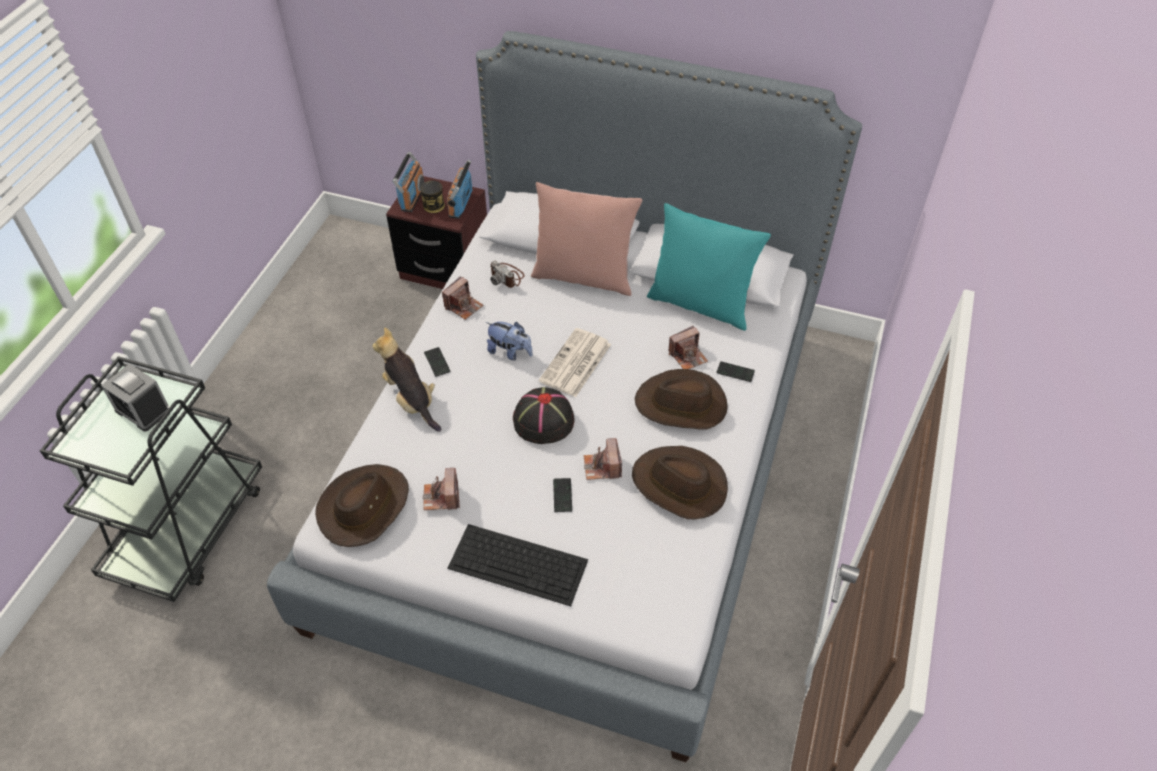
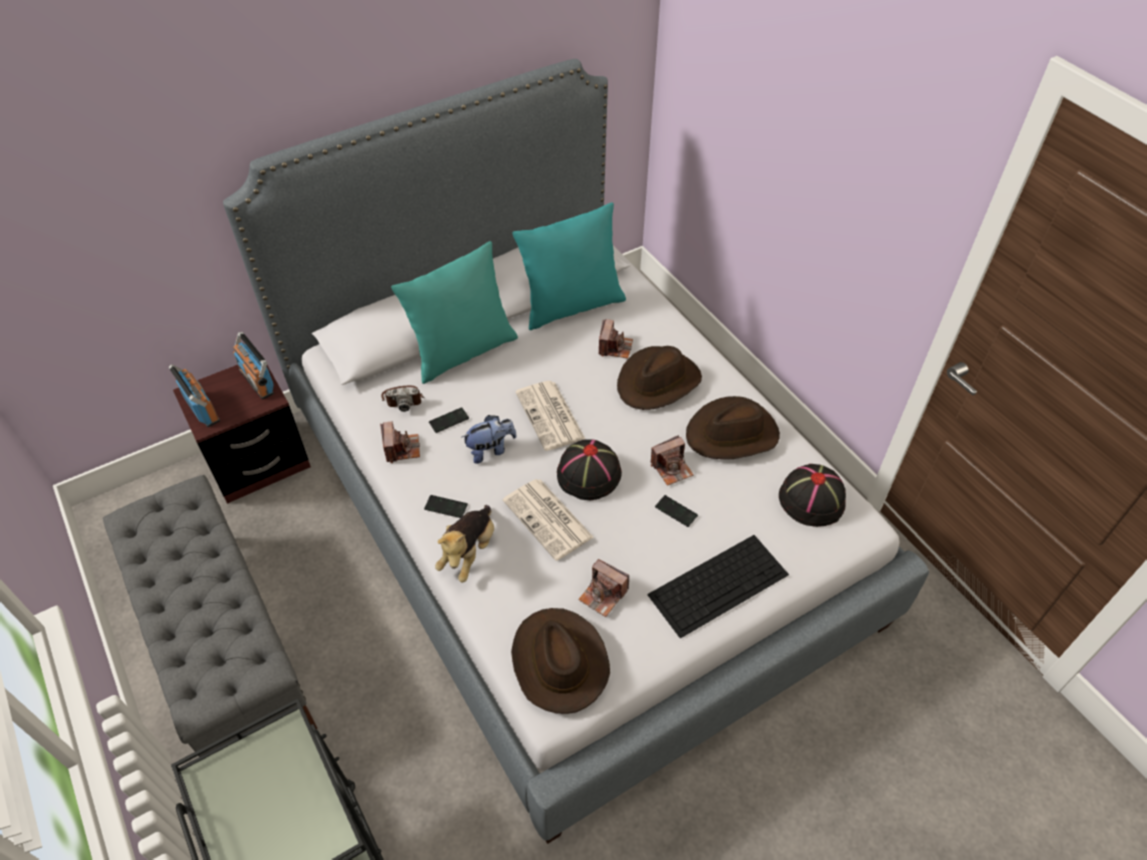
camera: 50 degrees left, 0 degrees up
(143, 410) = (270, 783): alarm clock -> none
(300, 360) = (226, 647): none -> grey bench
(411, 400) = (469, 552): plush toy -> plush toy turned 75 degrees counterclockwise
(434, 206) = (234, 401): can -> none
(478, 424) = (549, 519): none -> newspaper
(584, 276) = (462, 351): pink pillow -> turquoise pillow
(602, 467) = (671, 468): camera -> camera turned 60 degrees counterclockwise
(666, 579) = (812, 498): none -> black hat
(735, 372) = (658, 332): phone -> phone (449, 421)

